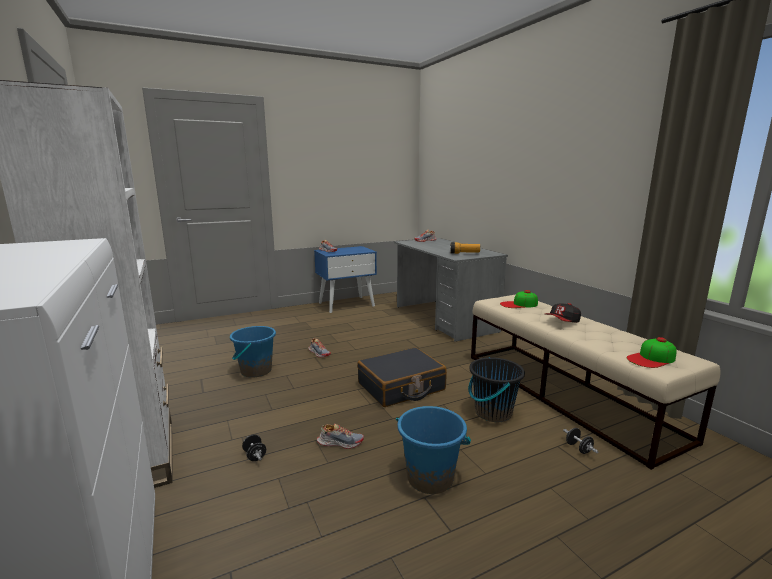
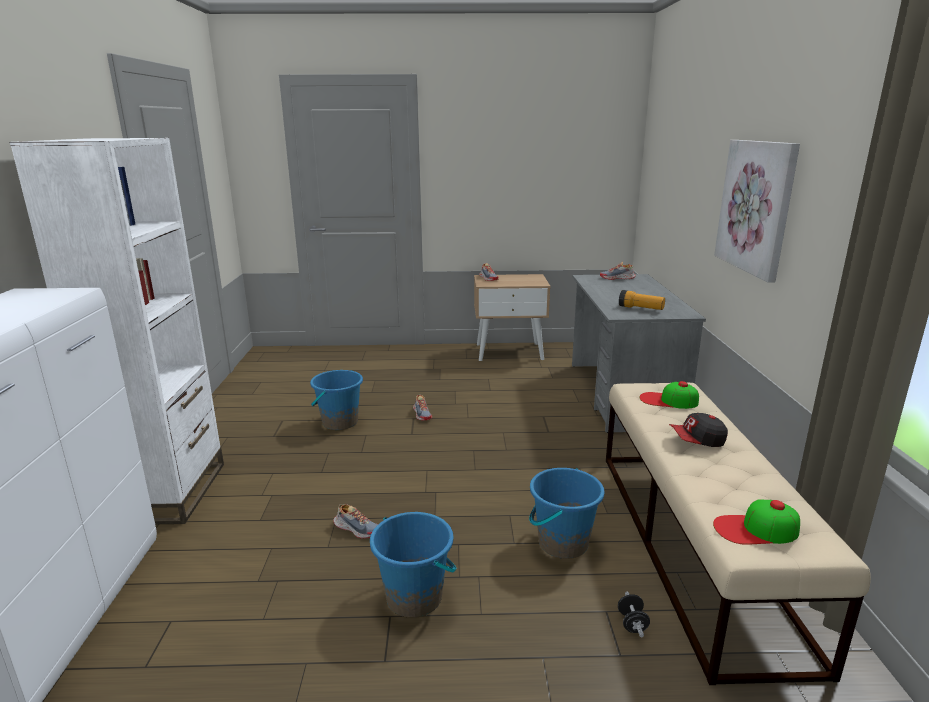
camera: 25 degrees right, 5 degrees up
(255, 455) = (268, 518): black dumbbell -> none
(346, 304) = (509, 351): blue nightstand -> beige nightstand
(401, 387) = (479, 480): black suitcase -> none
(492, 412) = (562, 543): black bucket -> blue bucket
(545, 176) = (756, 206): none -> picture

